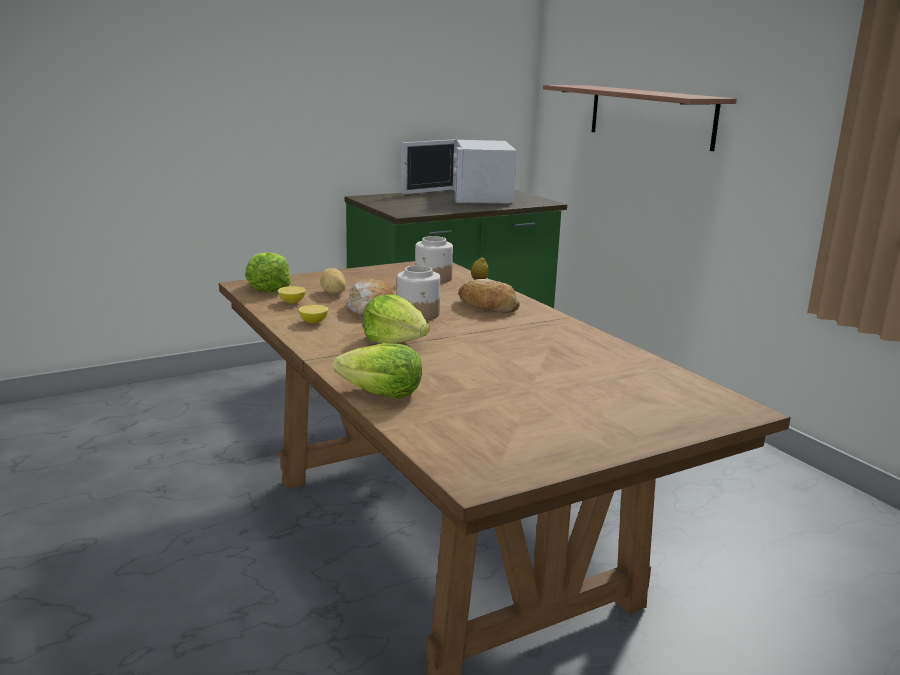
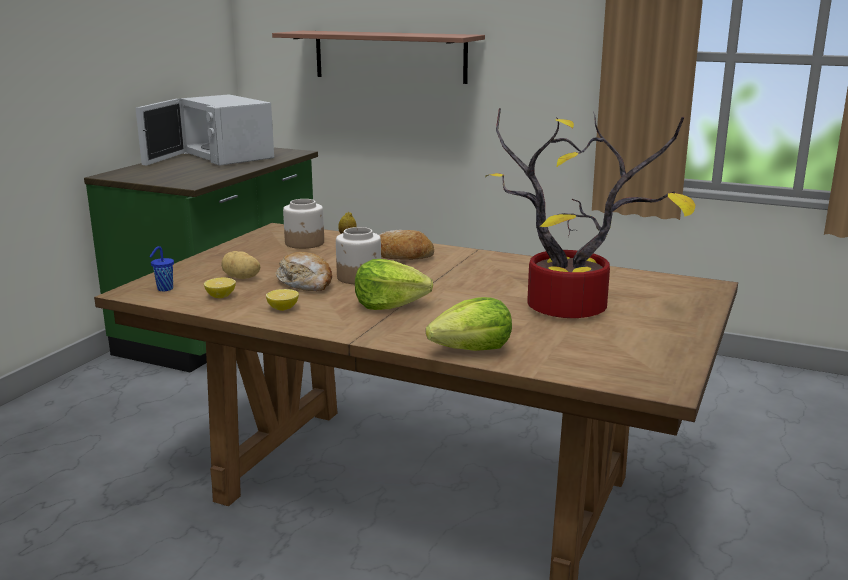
camera: 35 degrees left, 0 degrees up
(268, 288) = (164, 289): lettuce -> blue cup
(548, 387) = (573, 307): none -> potted plant

